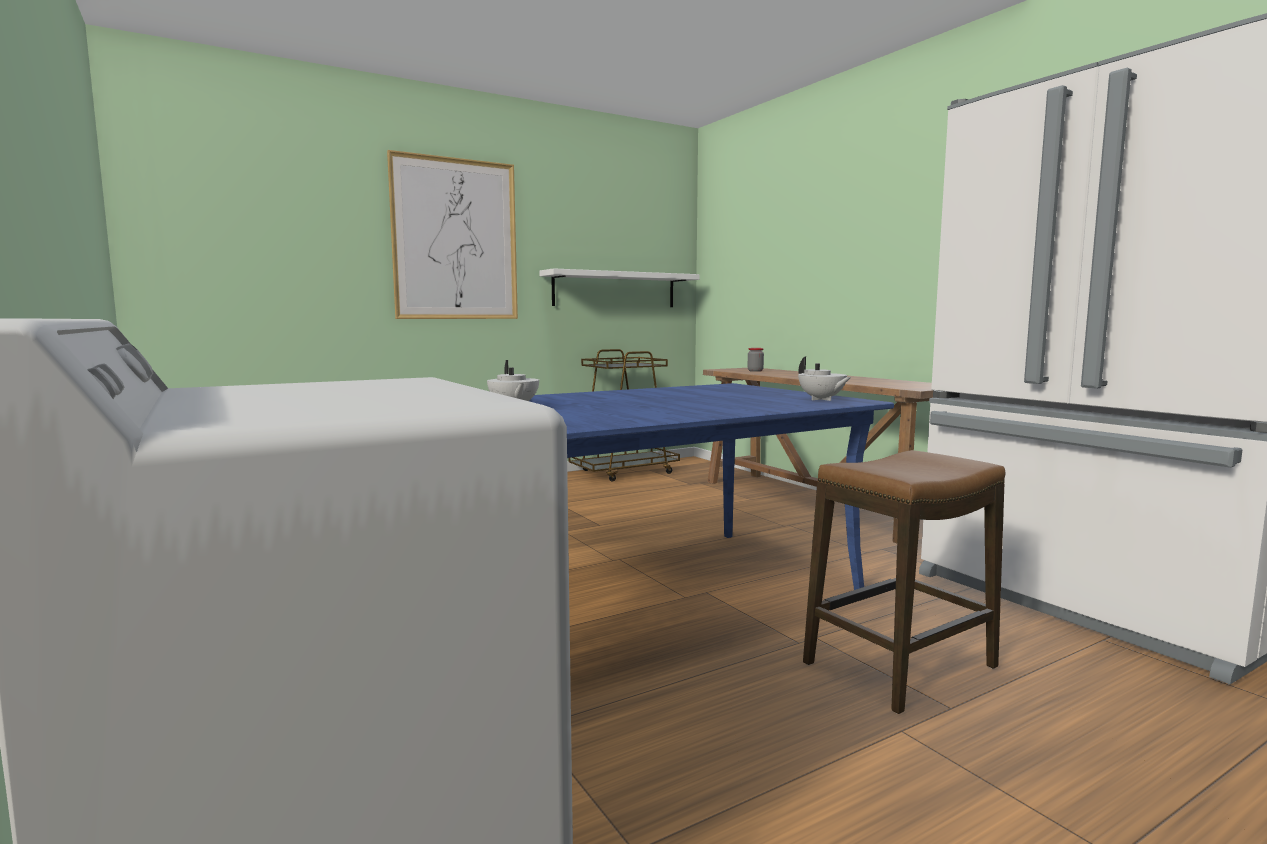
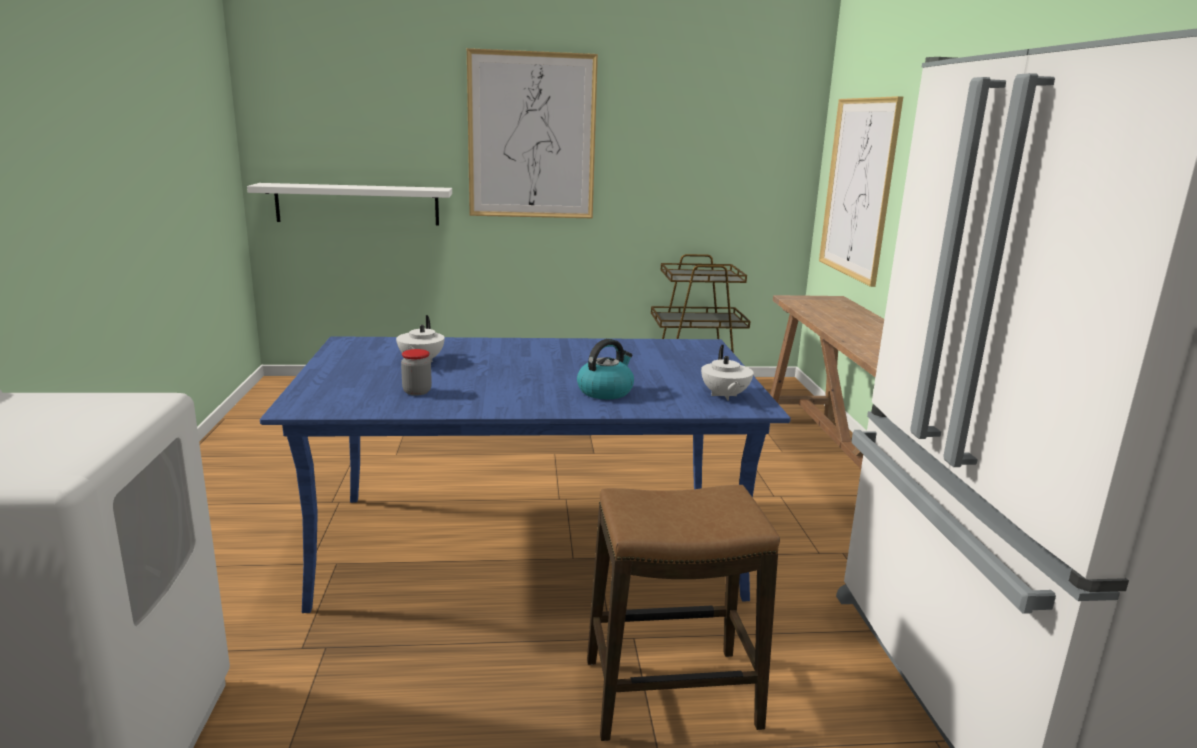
camera: 25 degrees right, 10 degrees up
(615, 290) = (710, 188): white shelf -> white shelf (357, 204)
(728, 405) = (605, 391): none -> kettle
(751, 277) = (858, 188): none -> picture
(755, 371) = (822, 307): jar -> jar (417, 392)

